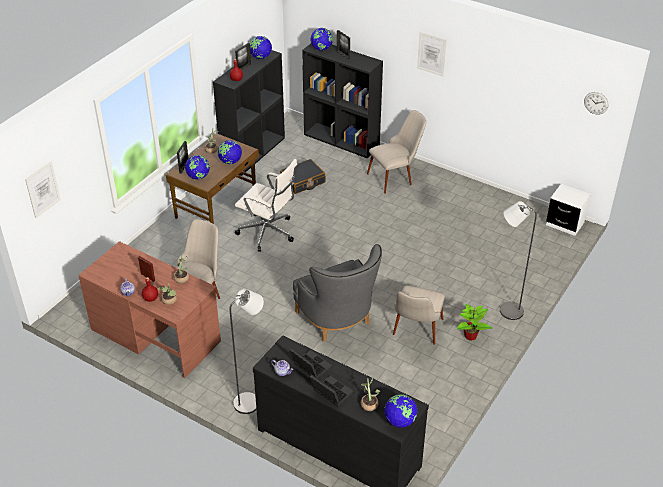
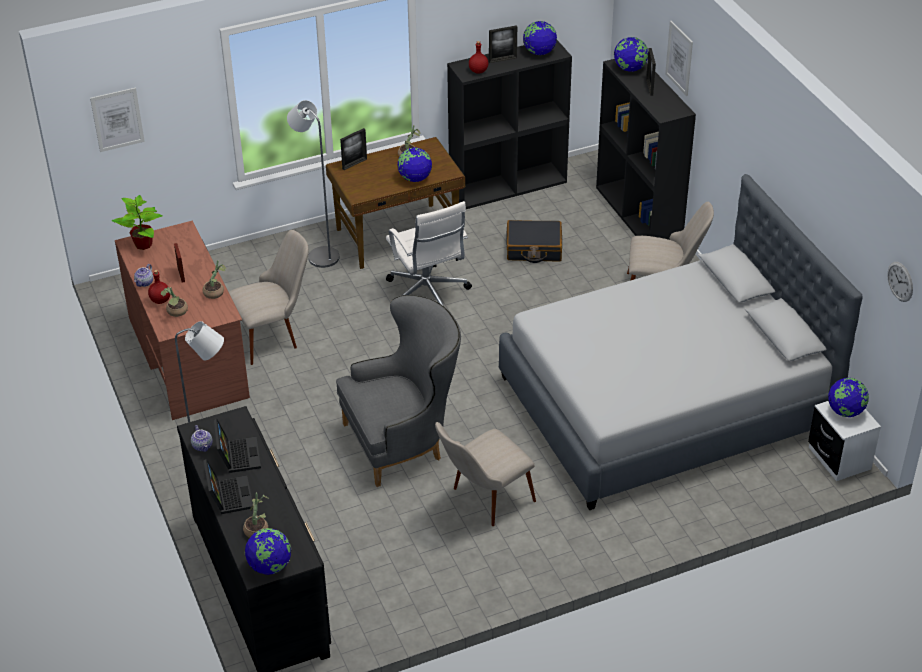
camera: 35 degrees right, 0 degrees up
(198, 177) = (359, 182): globe -> globe (845, 411)
(339, 322) = (404, 441): grey armchair -> grey armchair turned 120 degrees counterclockwise
(431, 54) = (743, 125): picture -> picture (679, 58)
(455, 234) = (665, 403): none -> grey bed
(471, 336) = (549, 539): potted plant -> potted plant (144, 244)
(506, 310) = (630, 531): grey floor lamp -> grey floor lamp (319, 255)

